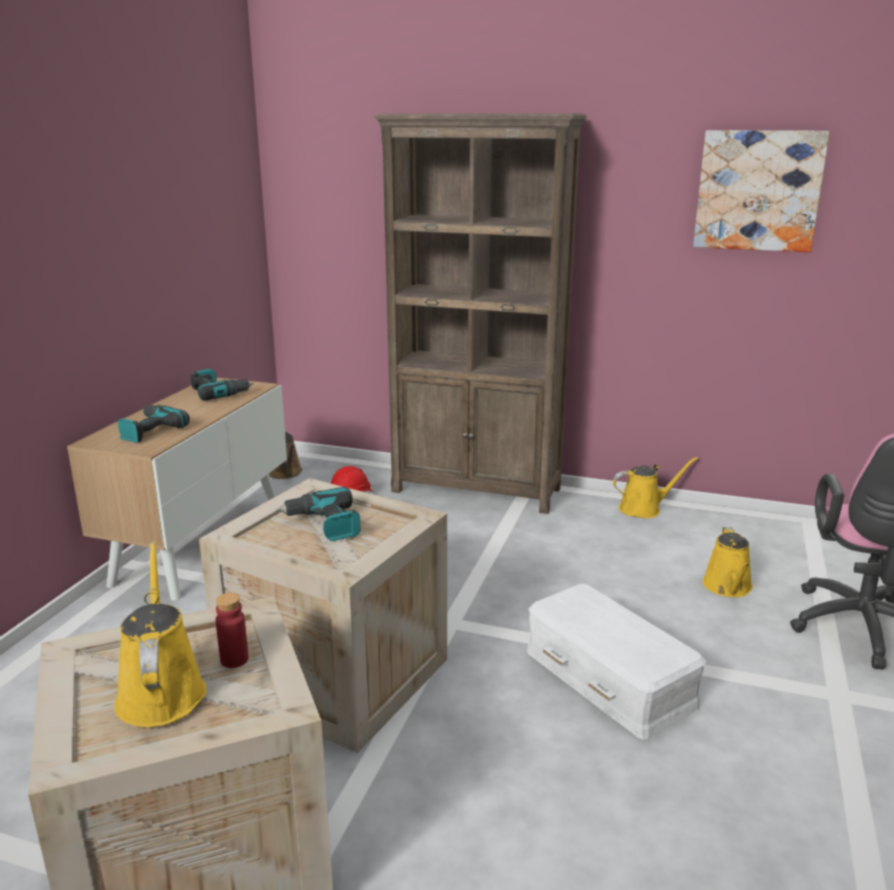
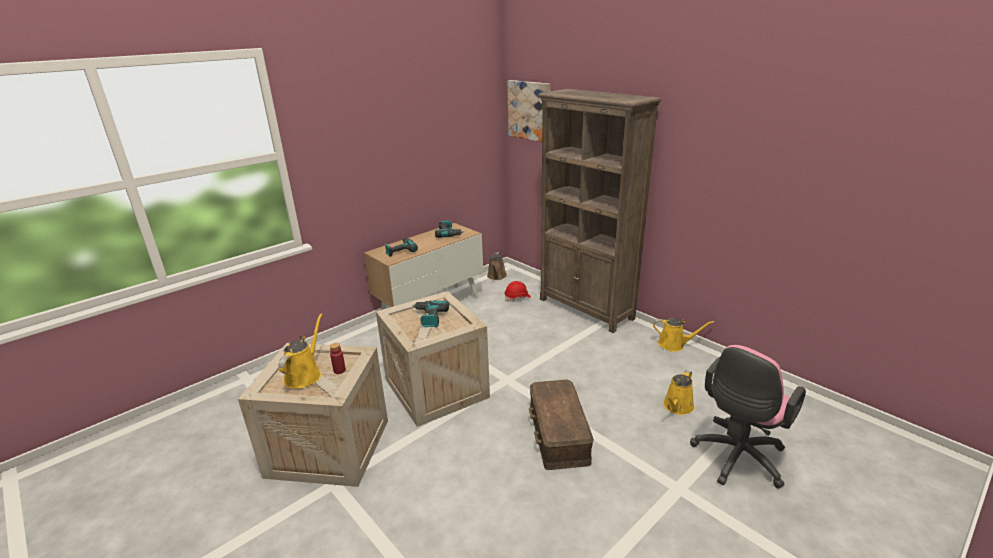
camera: 30 degrees right, 5 degrees up
(610, 677) = (559, 433): white storage box -> brown storage box
(758, 191) = (764, 158): picture -> picture (529, 110)

